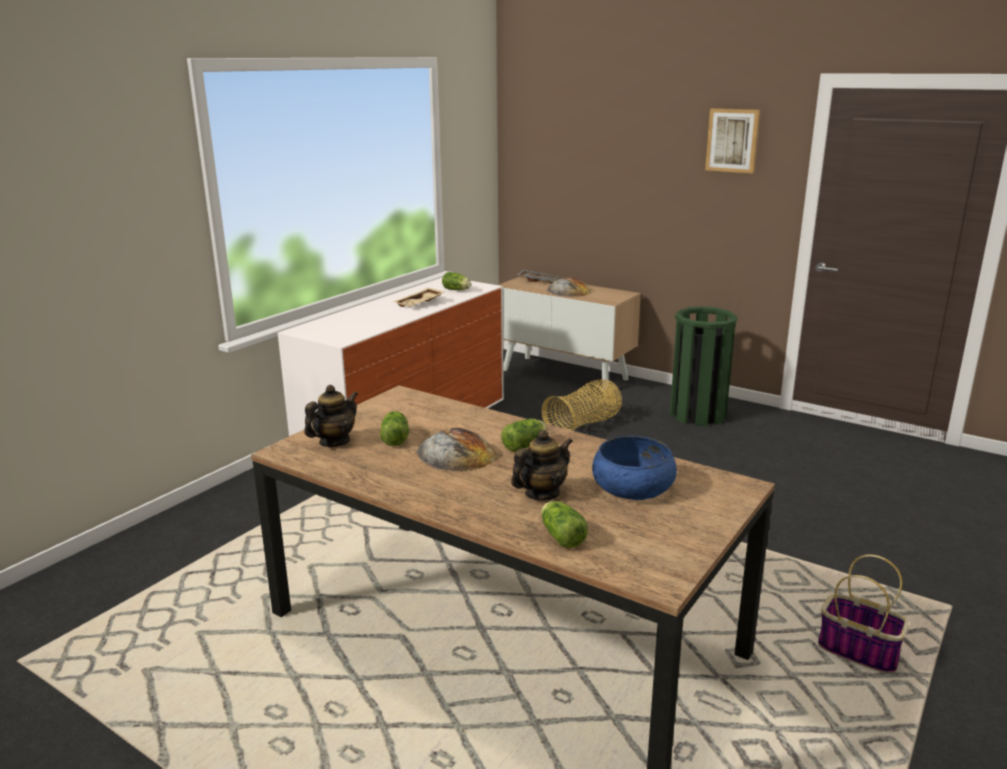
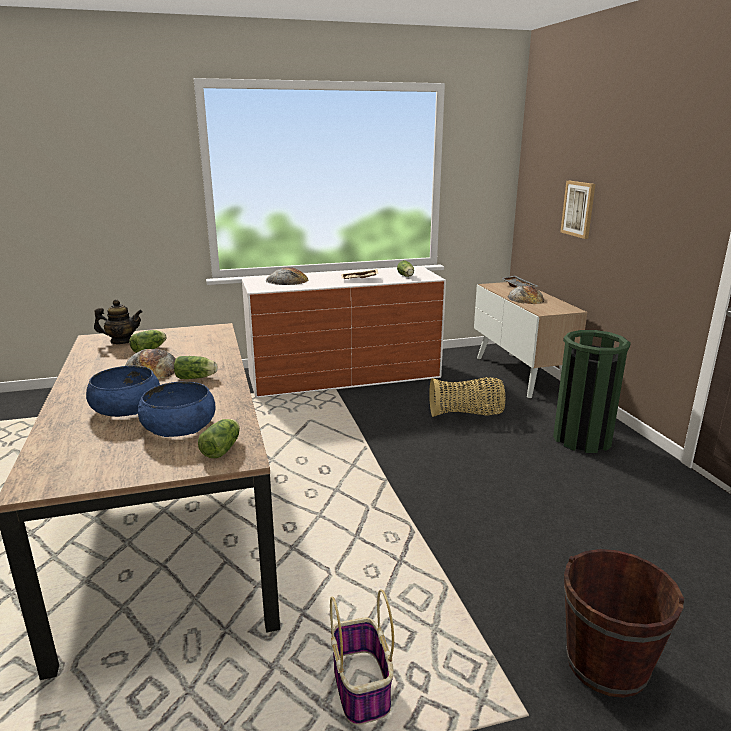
camera: 40 degrees right, 0 degrees up
(344, 322) = (287, 280): none -> bread
(541, 493) = (126, 407): teapot -> blue bowl
(561, 535) = (67, 434): lettuce -> lettuce (223, 448)
(732, 140) = (675, 160): picture -> picture (578, 209)
(937, 556) = (606, 664): none -> brown bucket

